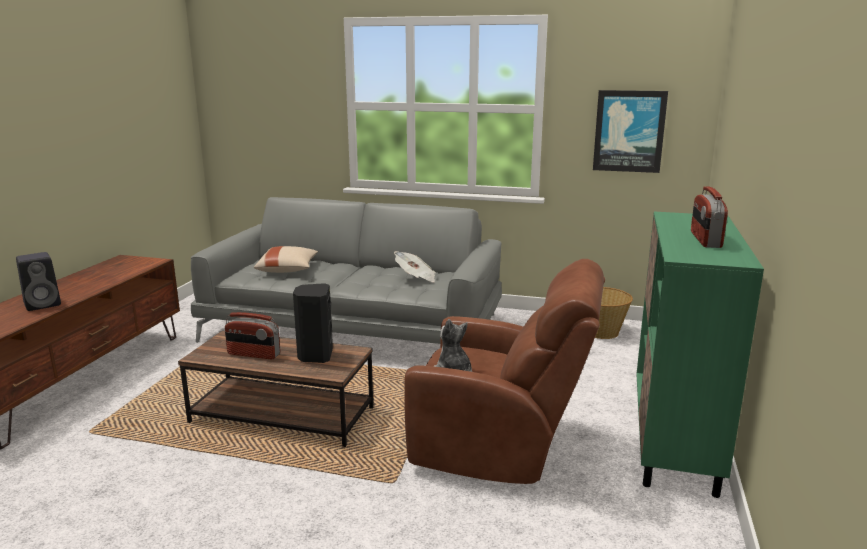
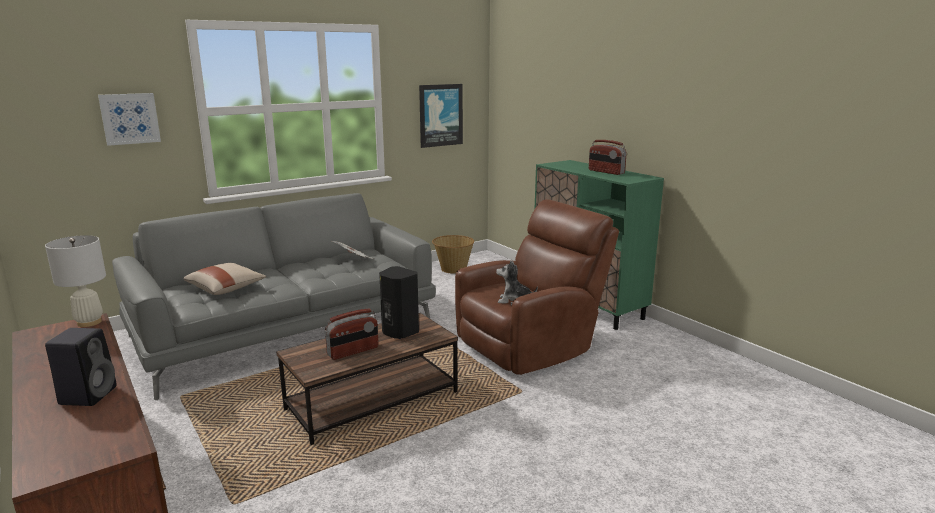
camera: 50 degrees left, 0 degrees up
(152, 262) = (89, 322): none -> white table lamp
(294, 107) = (130, 118): none -> picture

